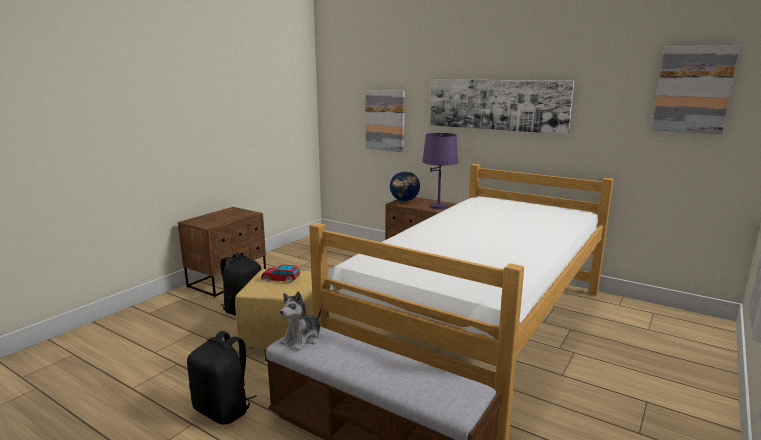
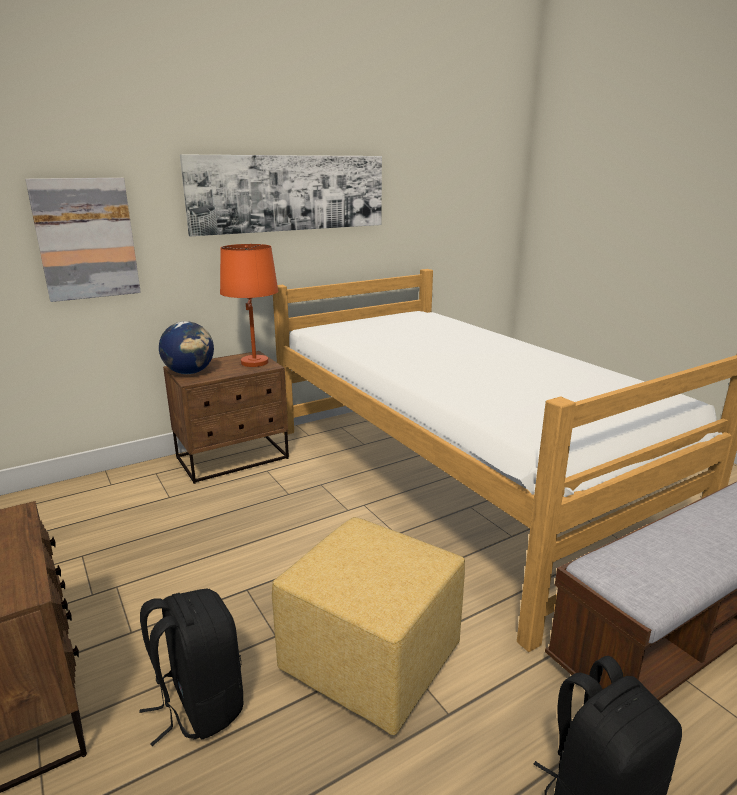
camera: 65 degrees left, 5 degrees up
(281, 279) = (365, 563): toy car -> none
(302, 339) = (637, 578): plush toy -> none
(438, 206) = (254, 362): purple table lamp -> orange table lamp
(693, 89) = (476, 164): picture -> none

